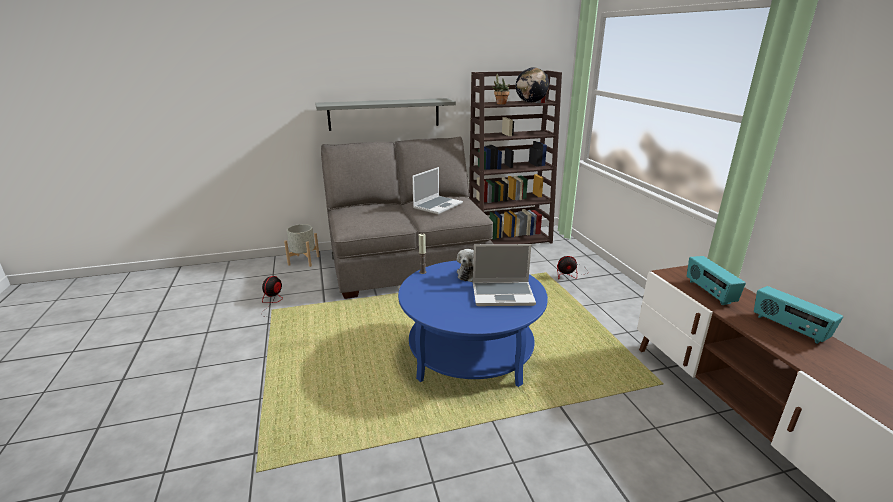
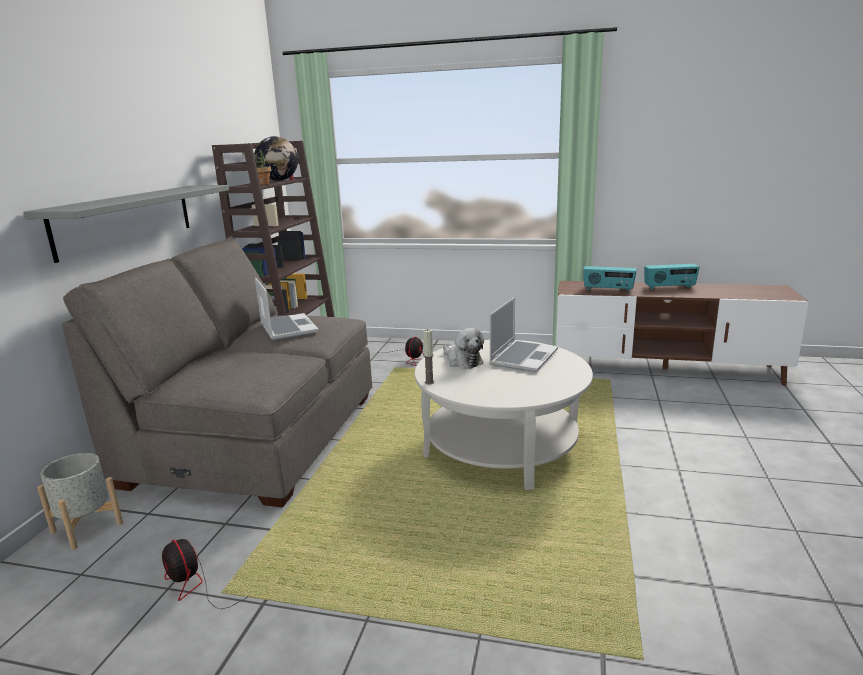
camera: 60 degrees left, 5 degrees down
(470, 352) = (501, 446): blue coffee table -> white coffee table

